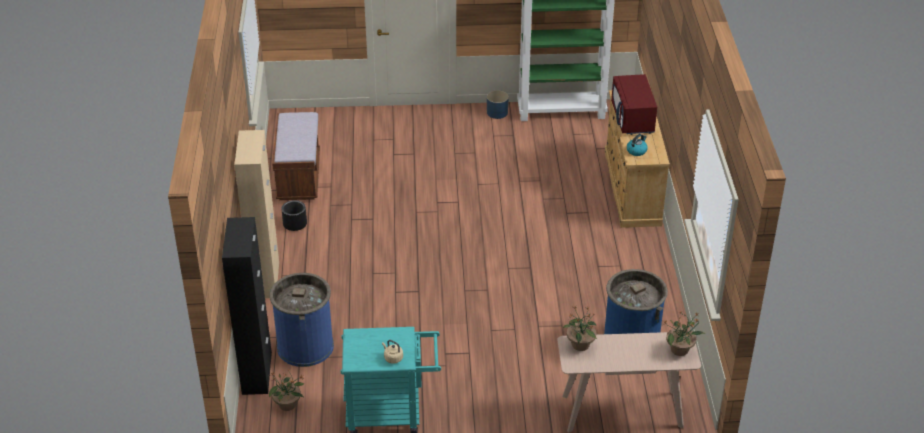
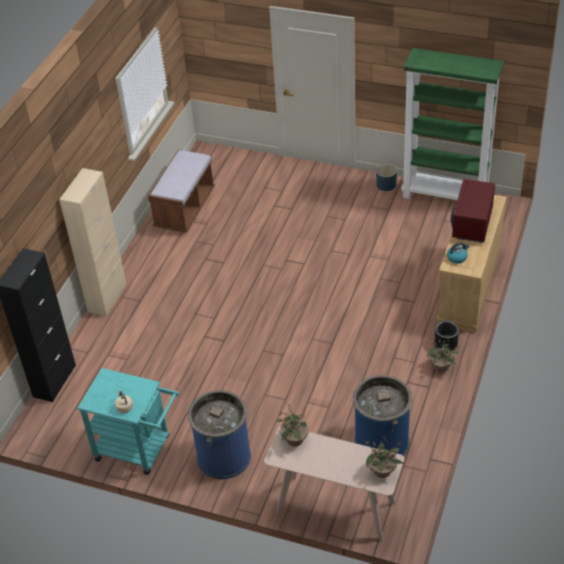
camera: 25 degrees right, 5 degrees up
(288, 405) = (62, 417): potted plant -> potted plant (441, 367)
(295, 224) = (158, 252): black planter -> black planter (445, 343)
(305, 346) = (105, 367): blue trash can -> blue trash can (223, 456)

